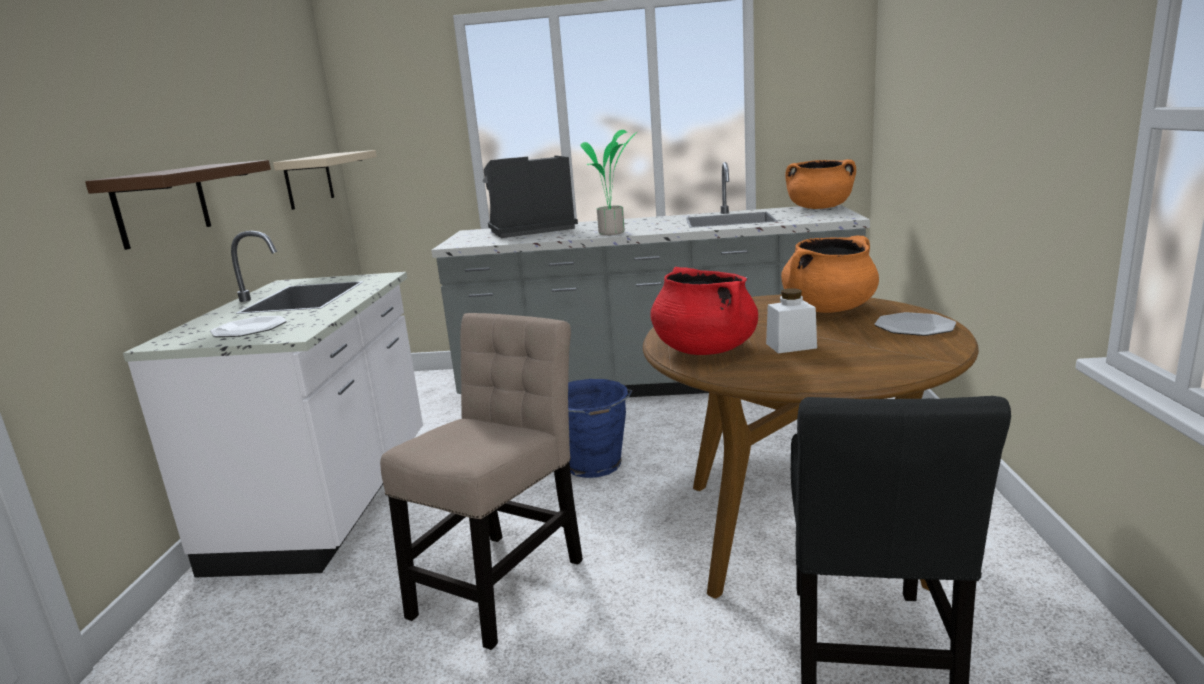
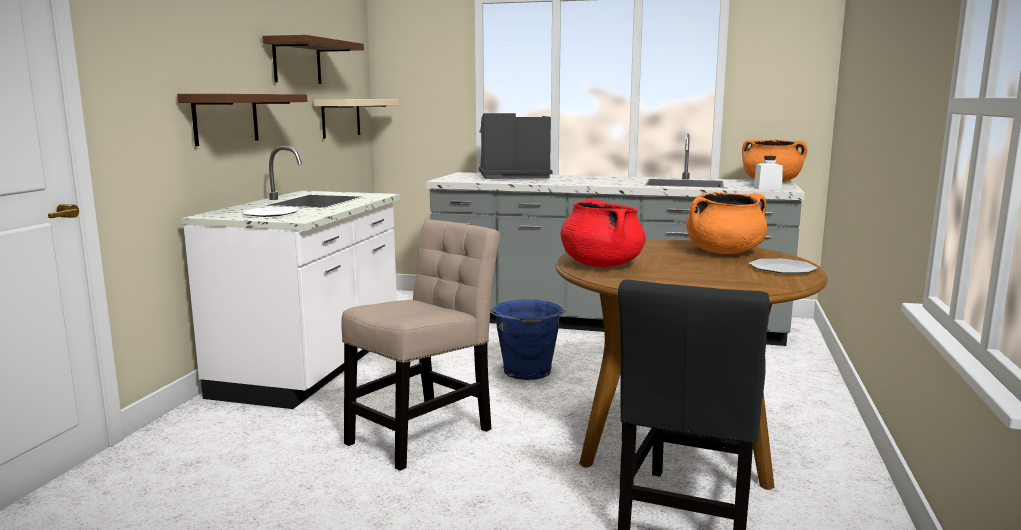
camera: 10 degrees right, 5 degrees down
(244, 116) = (297, 61): none -> brown shelf
(613, 233) = (578, 183): potted plant -> none
(791, 346) = (670, 269): white jar -> white jar (767, 188)

